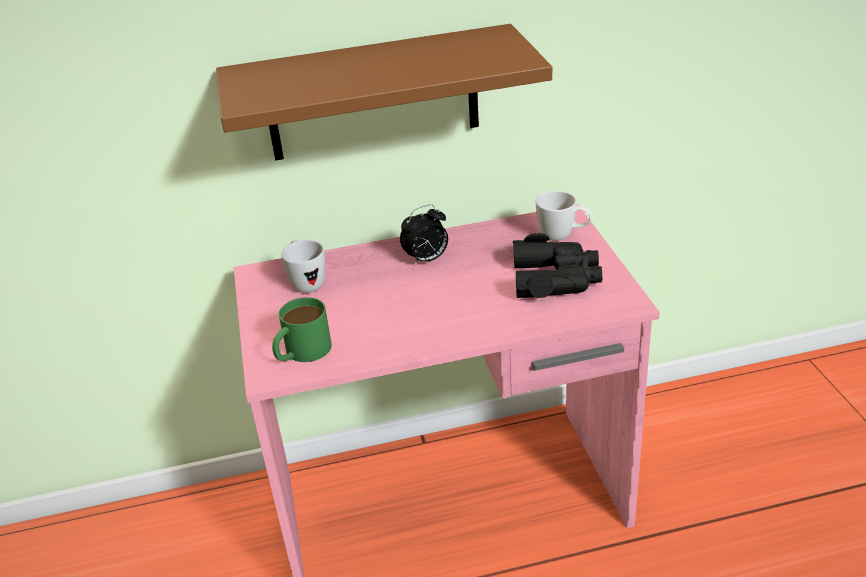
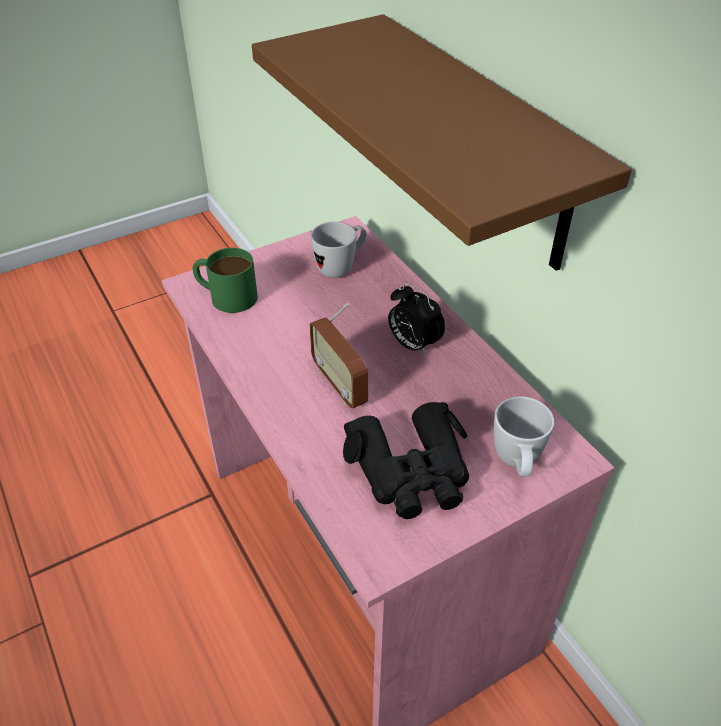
camera: 70 degrees right, 10 degrees up
(455, 300) = (340, 385): none -> radio

